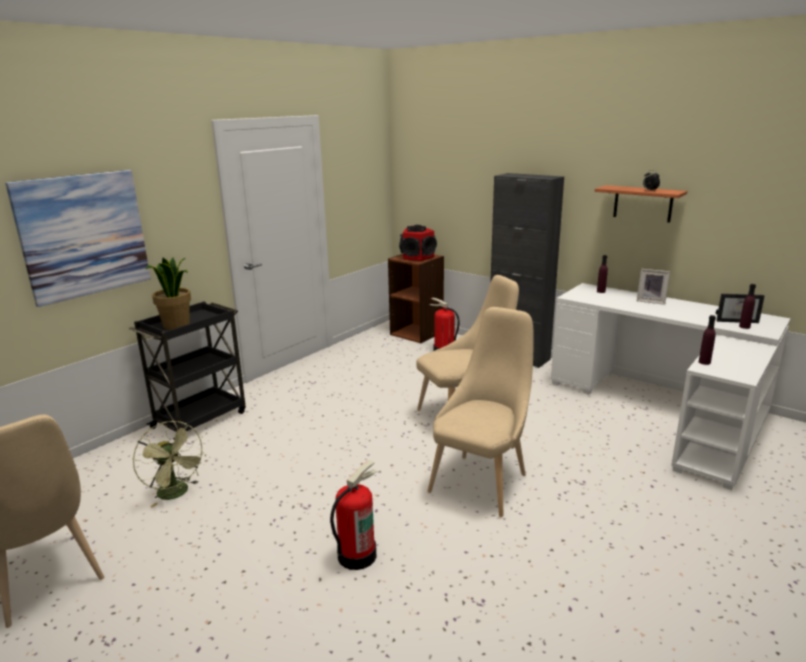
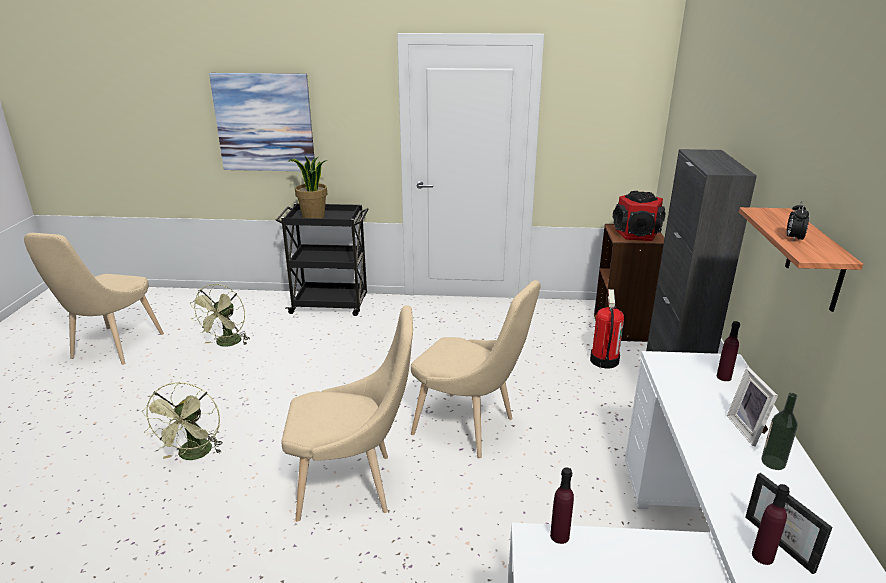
camera: 55 degrees right, 5 degrees up
(356, 555) = (194, 455): fire extinguisher -> green fan
(679, 305) = (773, 462): none -> bottle

